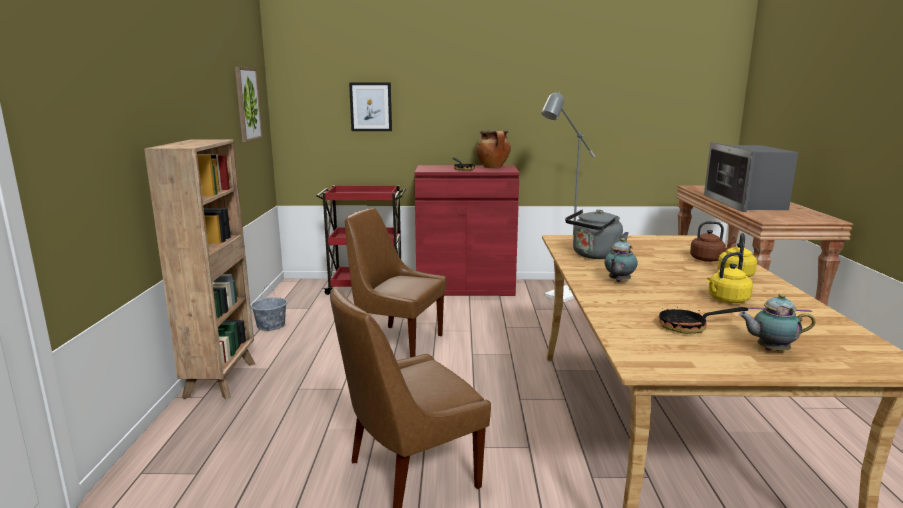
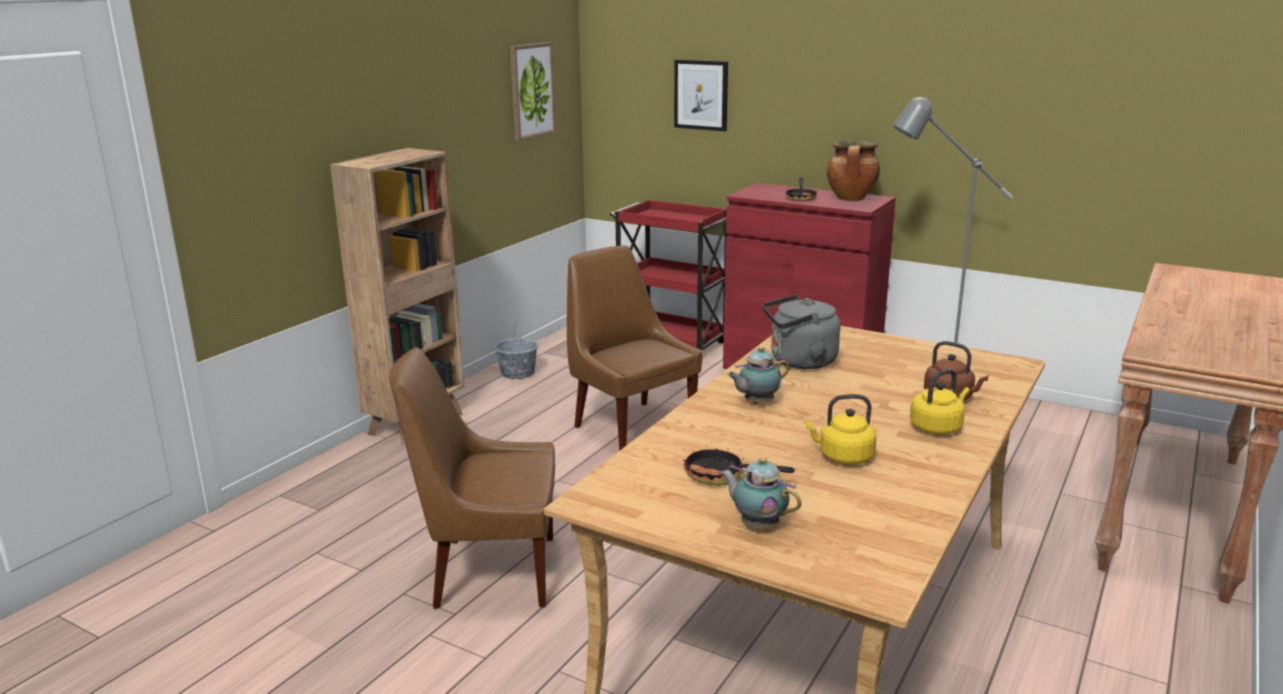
camera: 30 degrees right, 5 degrees up
(745, 203) = (1192, 315): microwave -> none

